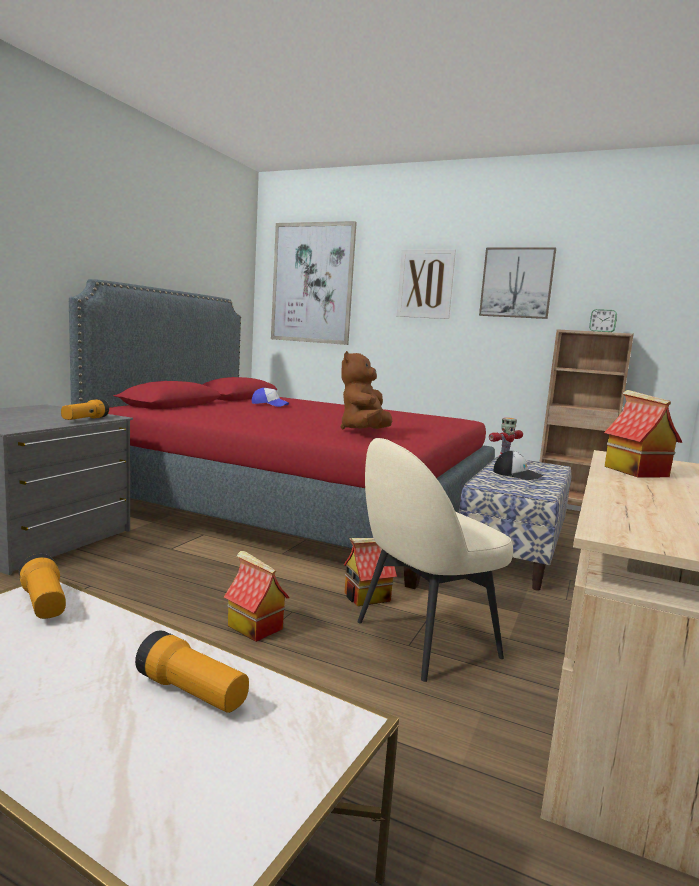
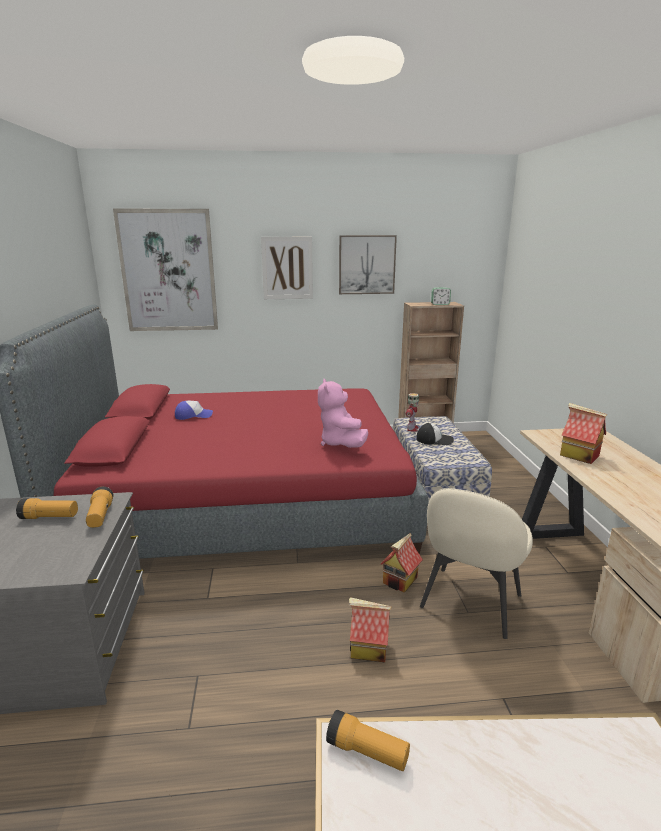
camera: 30 degrees left, 10 degrees up
(192, 692) = (563, 766): flashlight -> flashlight (49, 517)
(364, 431) = (341, 443): brown plush toy -> pink plush toy

